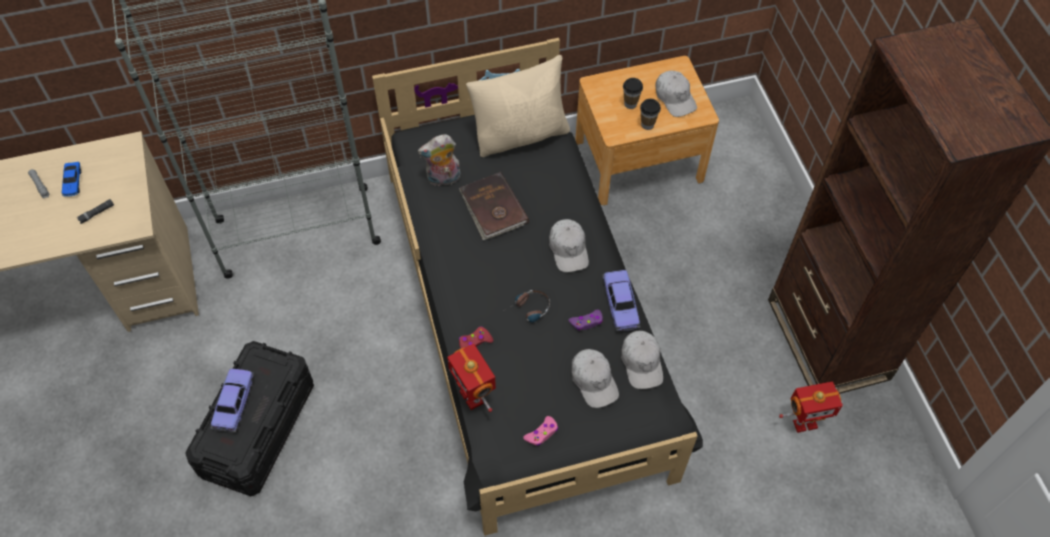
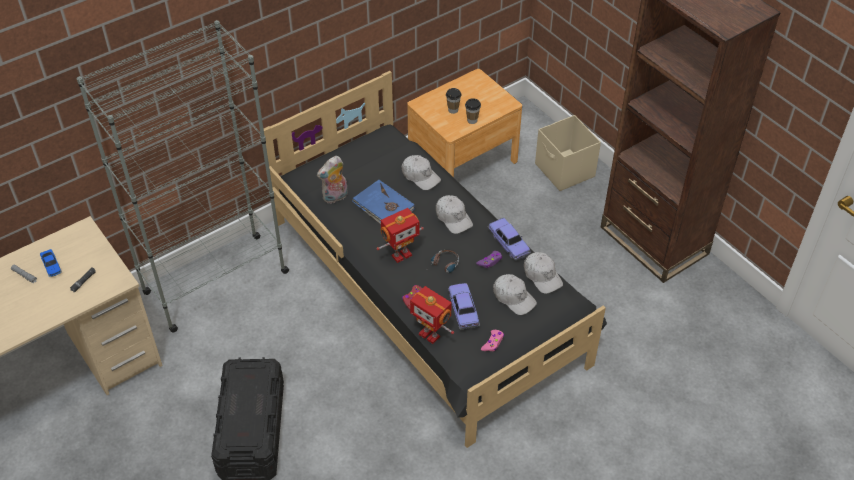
camera: 20 degrees left, 10 degrees down
(234, 403) = (236, 406): toy car -> toy car (463, 310)
(493, 208) = (383, 206): brown book -> blue book
(521, 134) = (380, 152): beige pillow -> none
(675, 98) = (483, 98): white cap -> white cap (420, 176)
(756, 211) = (564, 171): none -> beige storage box
(804, 423) = (663, 299): toy robot -> toy robot (401, 254)

